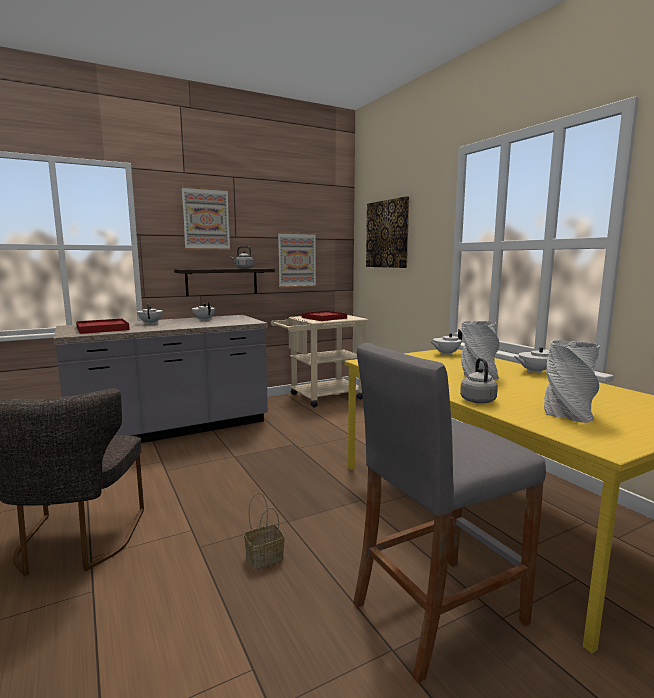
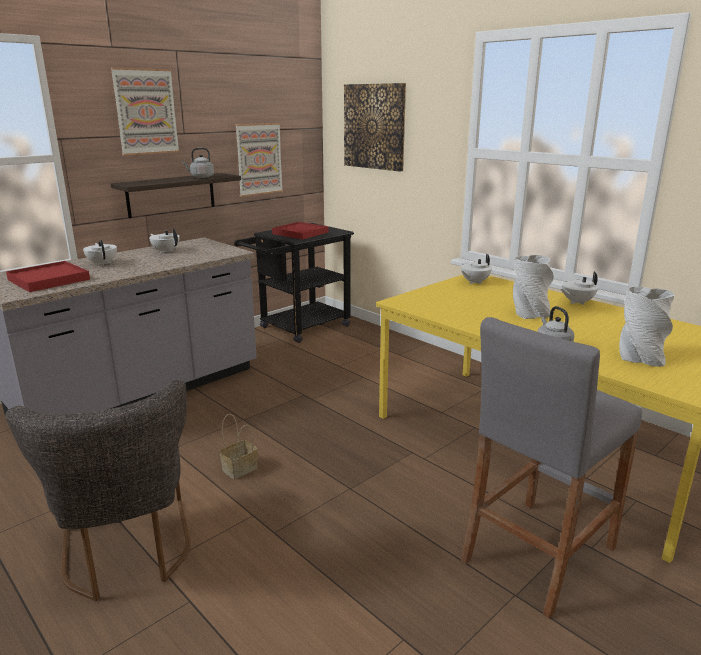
camera: 15 degrees left, 10 degrees up
(263, 558) = (349, 532): basket -> basket (239, 469)
(320, 397) = (299, 328): beige cart -> black cart

